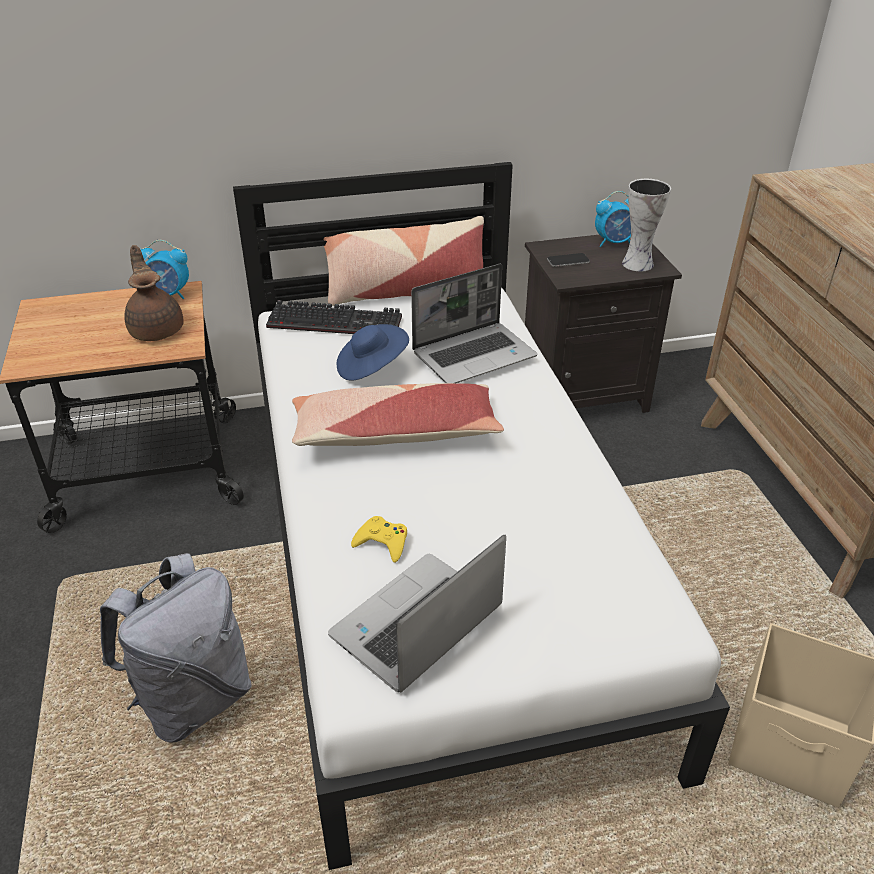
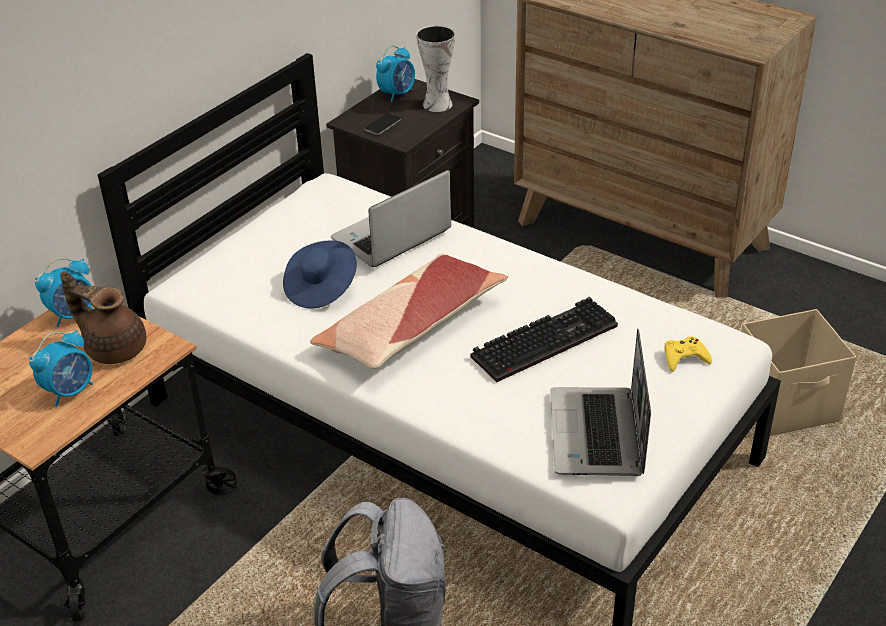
camera: 40 degrees left, 0 degrees up
(91, 343) = (70, 391): none -> alarm clock
(337, 321) = (237, 266): keyboard -> keyboard (545, 339)
(382, 542) = (508, 401): yellow game controller -> yellow game controller (684, 358)
(405, 292) = (259, 214): pillow -> none
(474, 354) = (391, 237): laptop -> laptop turned 150 degrees counterclockwise

